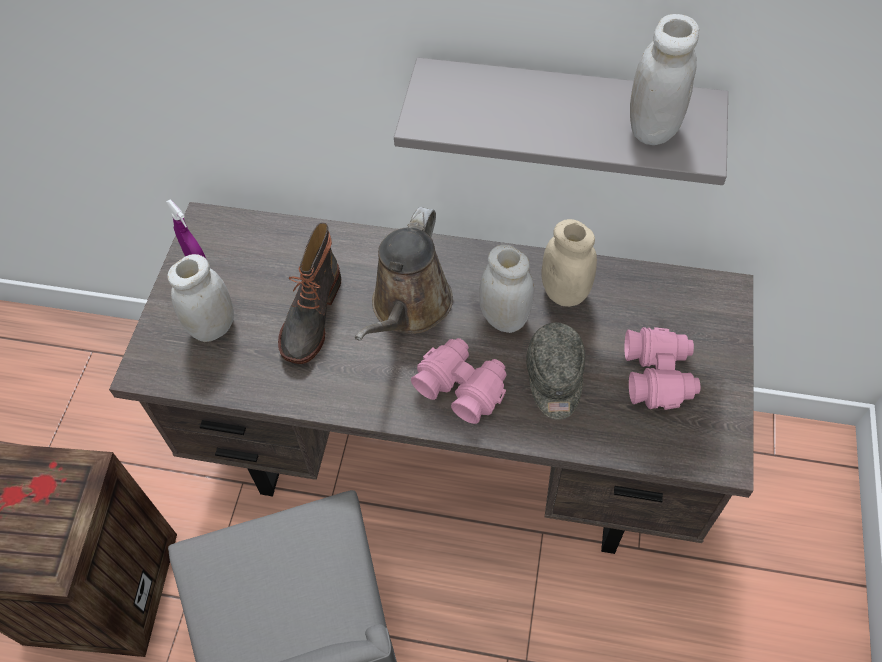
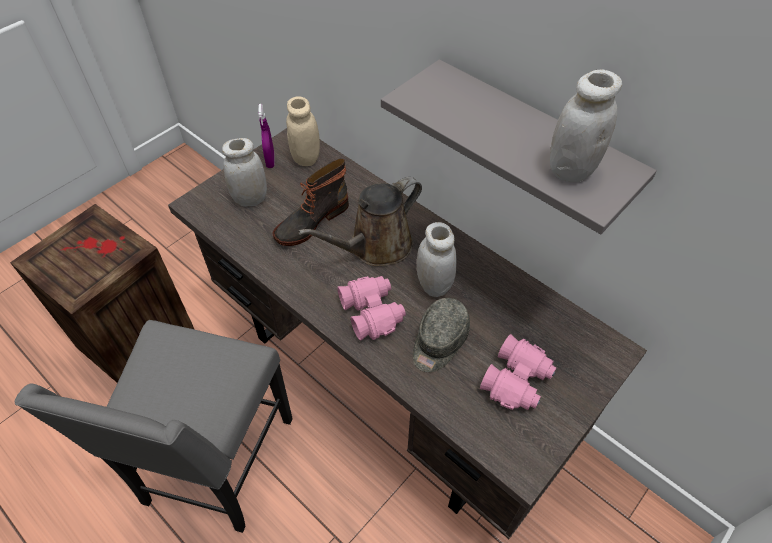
camera: 30 degrees right, 5 degrees down
(565, 292) = (489, 290): beige jar -> beige jar (306, 158)

